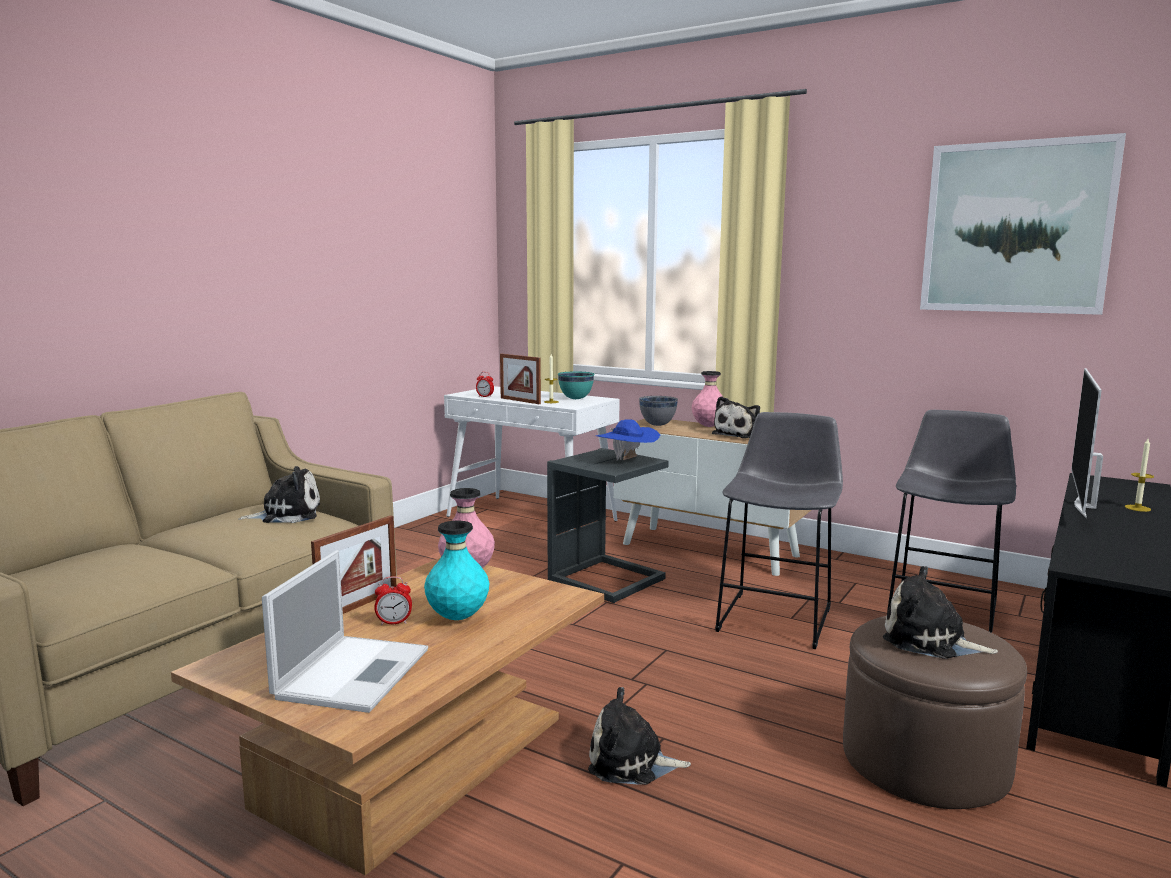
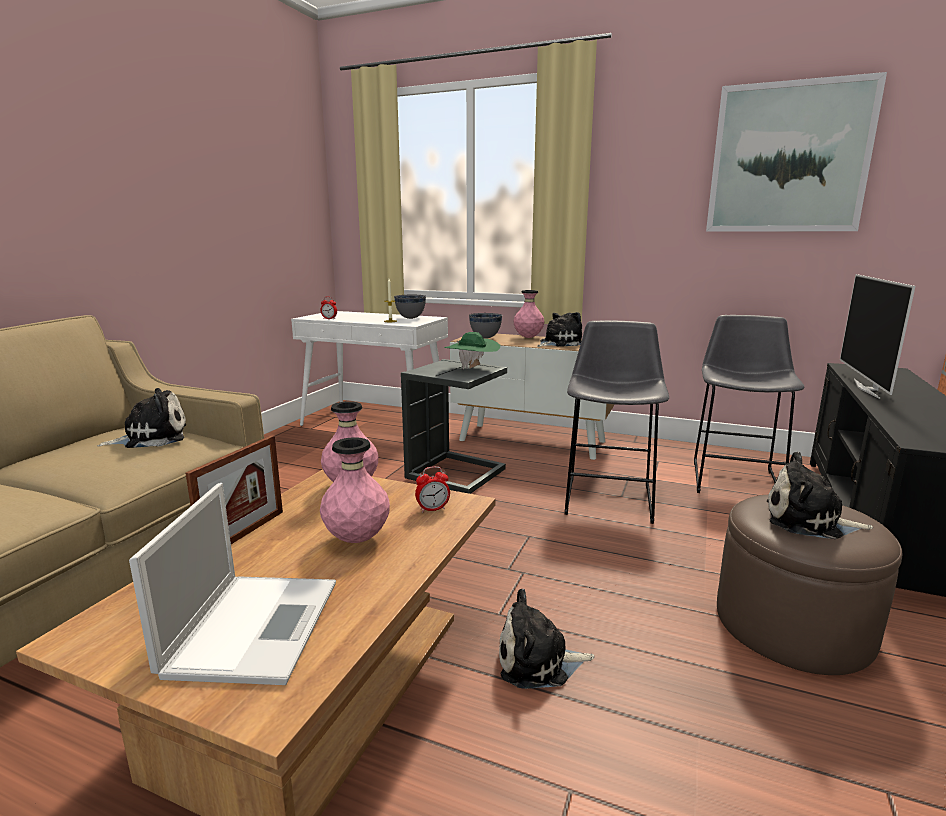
camera: 10 degrees left, 5 degrees up
(394, 623) = (288, 552): alarm clock -> alarm clock (433, 509)
(458, 618) = (357, 539): turquoise vase -> pink vase
(520, 401) = (362, 321): picture frame -> none
(575, 399) = (410, 318): turquoise bowl -> grey bowl
(627, 461) = (472, 369): blue hat -> green hat
(740, 435) = (559, 343): plush toy -> plush toy turned 150 degrees counterclockwise
(1137, 508) = (907, 388): candle -> none

